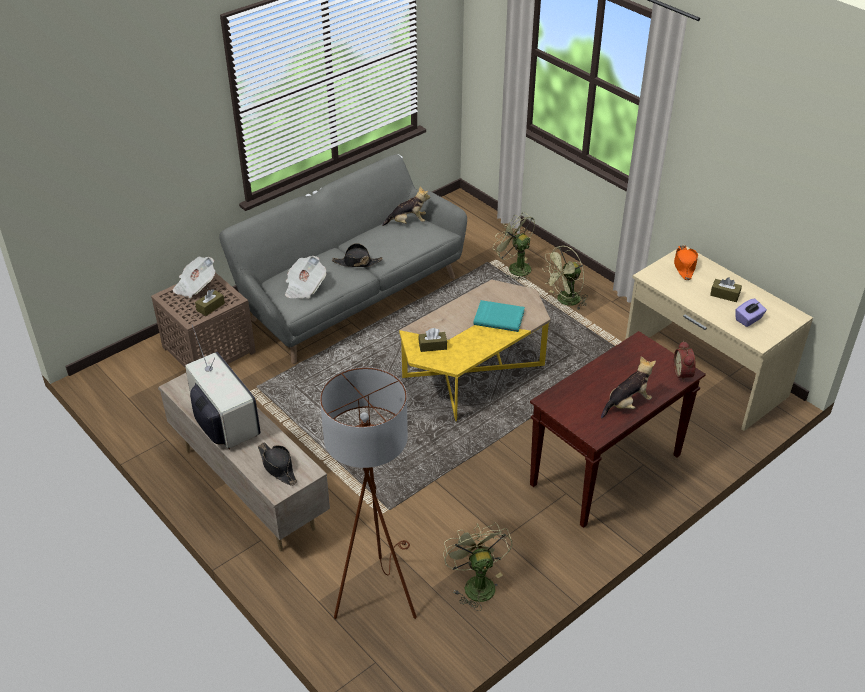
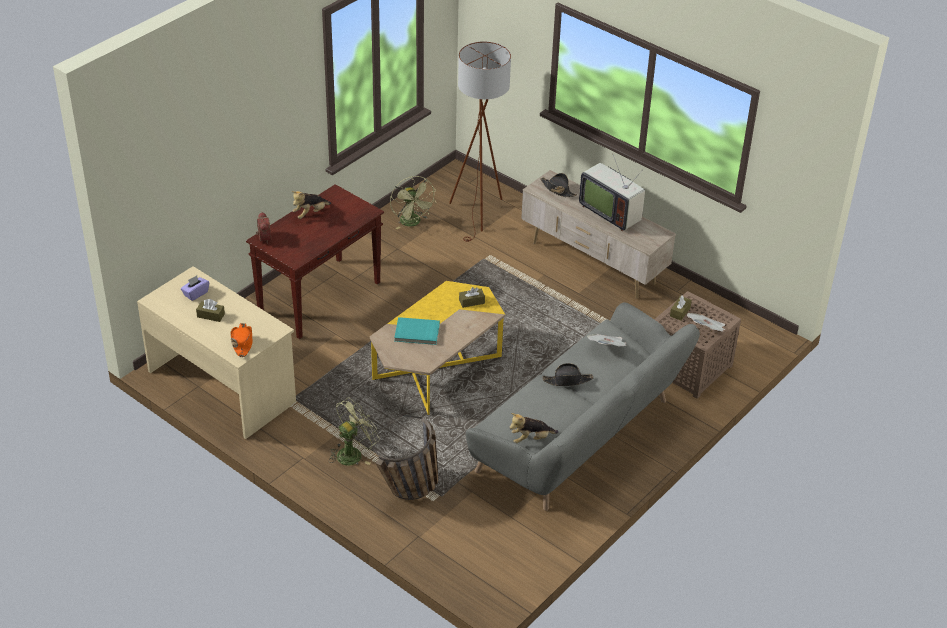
camera: 170 degrees right, 0 degrees up
(515, 268) = (409, 492): green fan -> basket

